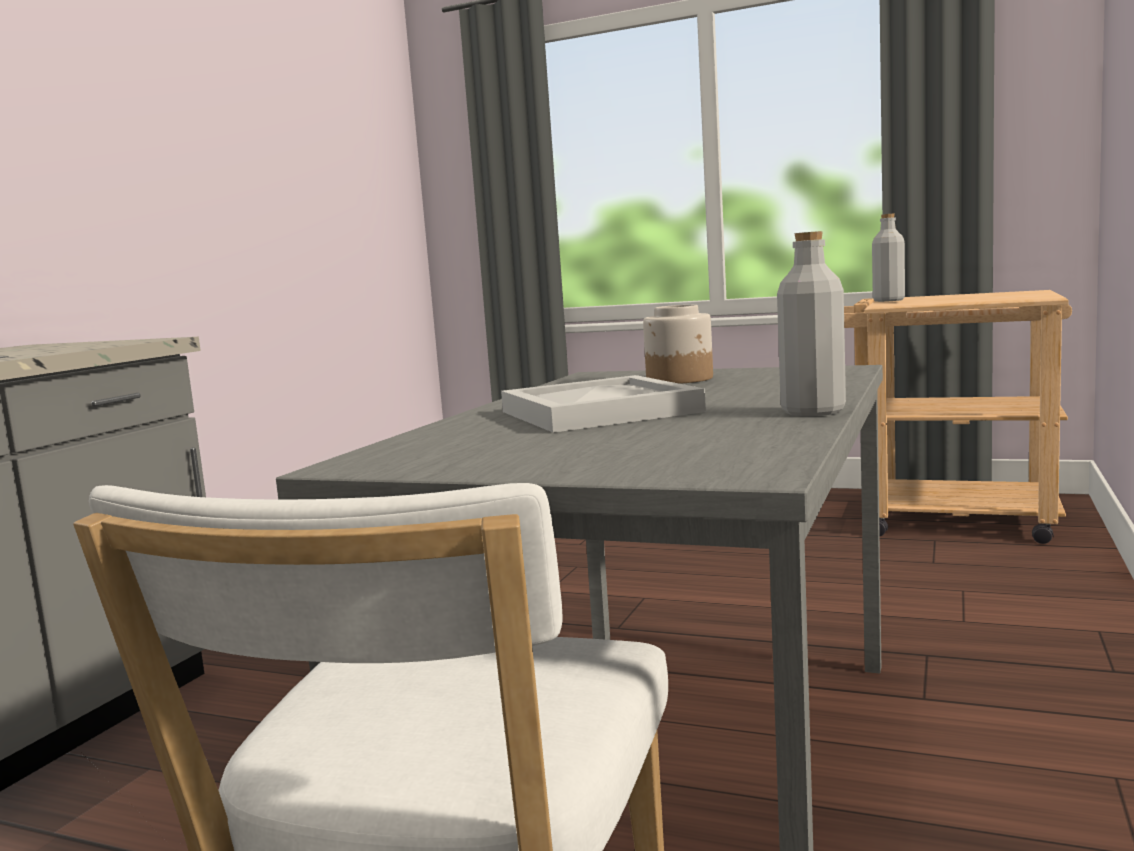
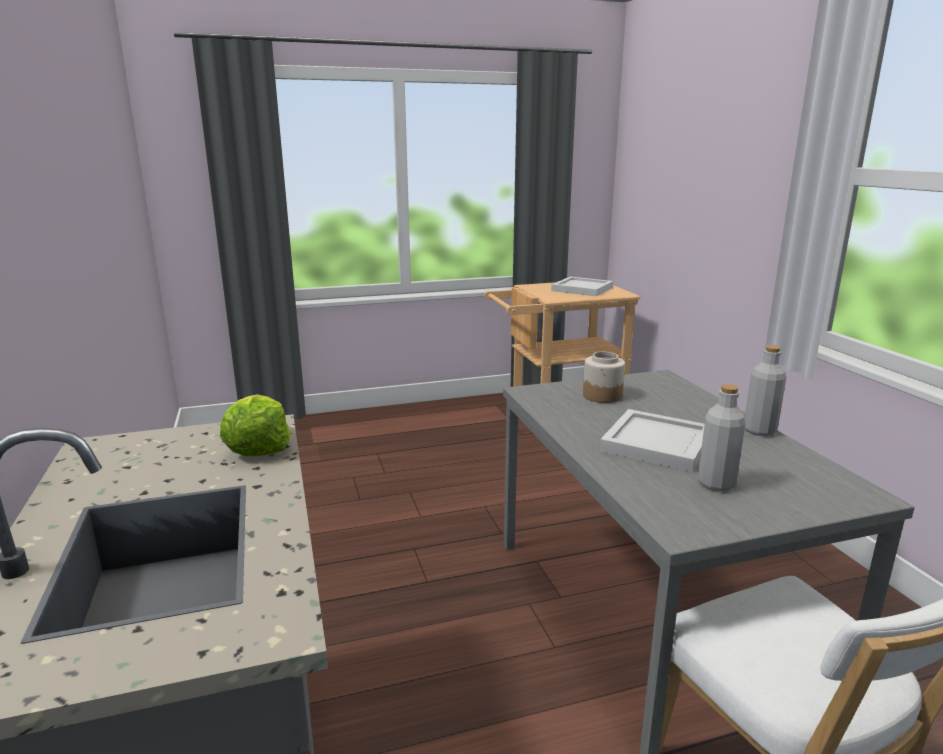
camera: 40 degrees left, 10 degrees up
(99, 345) = (258, 447): none -> lettuce
(888, 300) = (544, 293): grey bottle -> grey bottle (716, 484)
(979, 296) = (583, 289): none -> white tray

